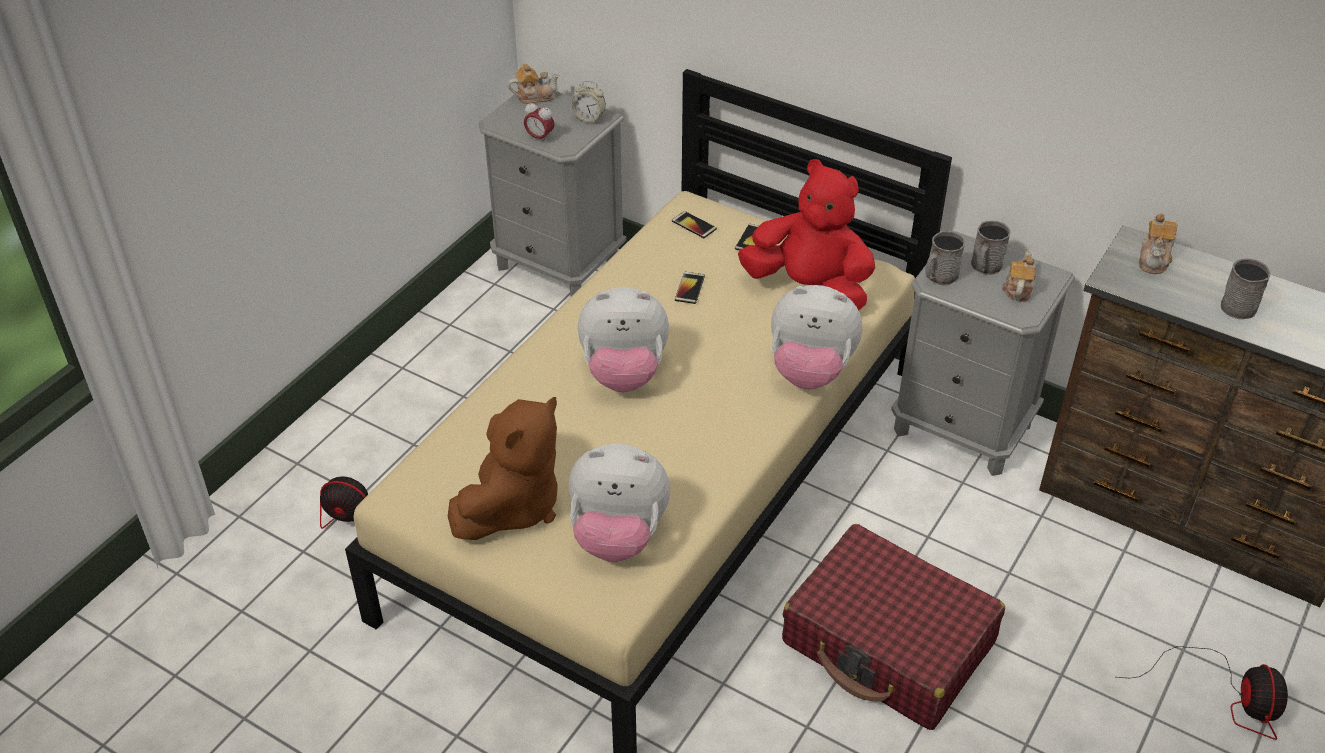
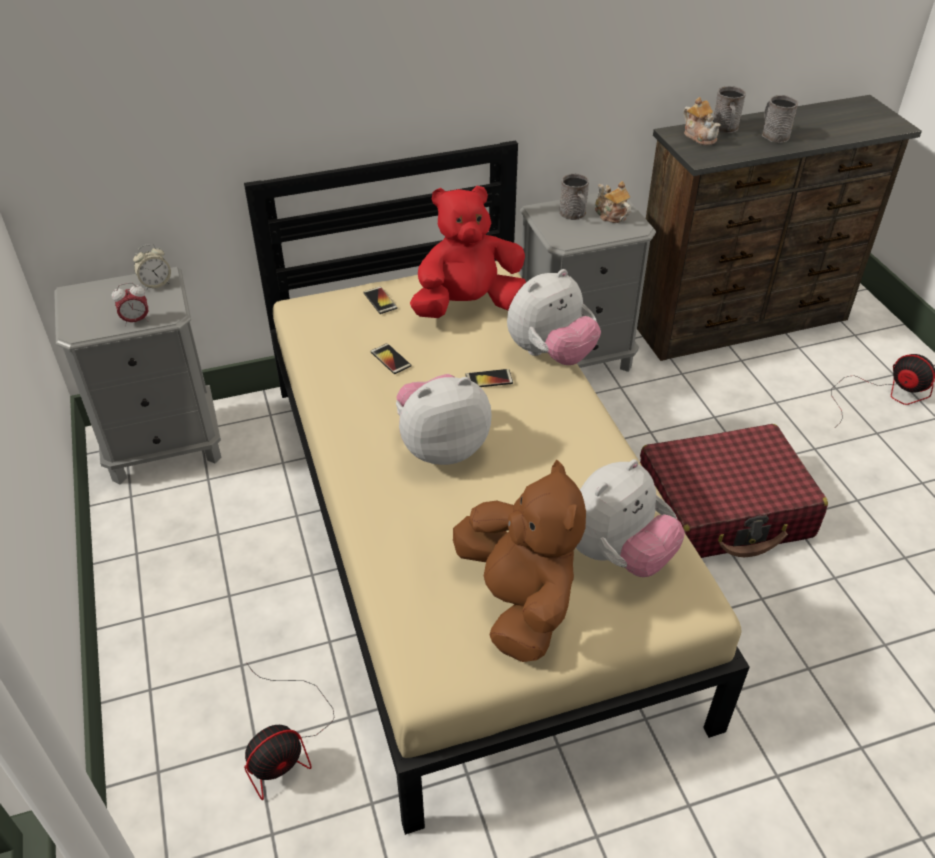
camera: 50 degrees left, 0 degrees up
(535, 96) = (80, 295): teapot -> none
(624, 374) = (441, 447): plush toy -> plush toy turned 150 degrees counterclockwise
(694, 225) = (326, 317): phone -> phone (489, 379)
(939, 277) = (561, 236): grey mug -> grey mug (725, 128)

